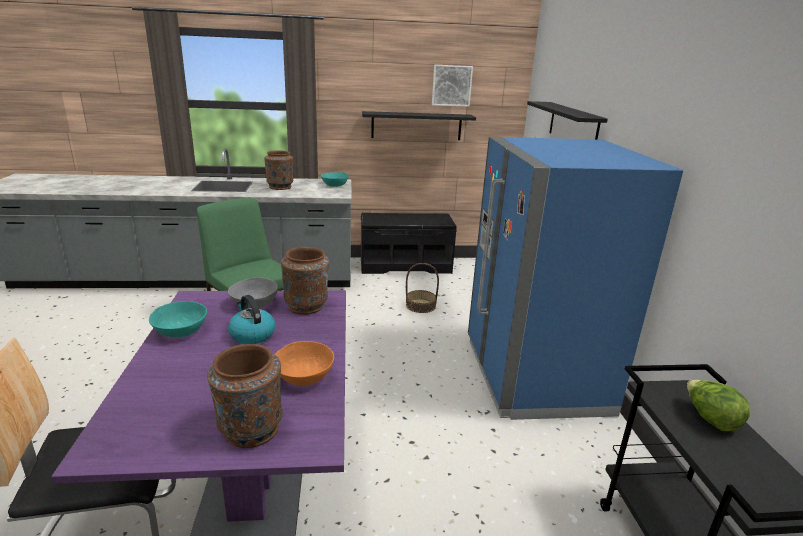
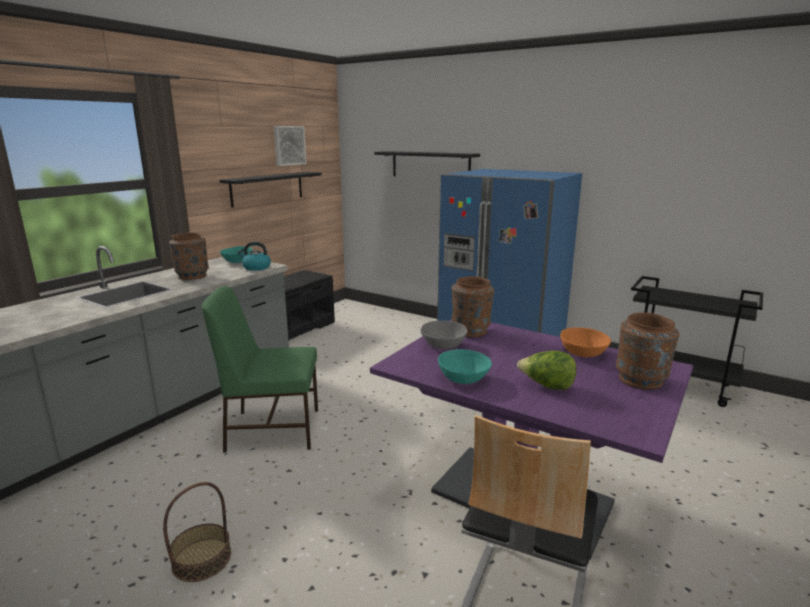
camera: 50 degrees left, 5 degrees down
(252, 334) = (500, 356): kettle -> kettle (256, 267)
(420, 306) = (362, 350): basket -> basket (201, 559)
(710, 419) = (677, 295): lettuce -> lettuce (547, 386)

